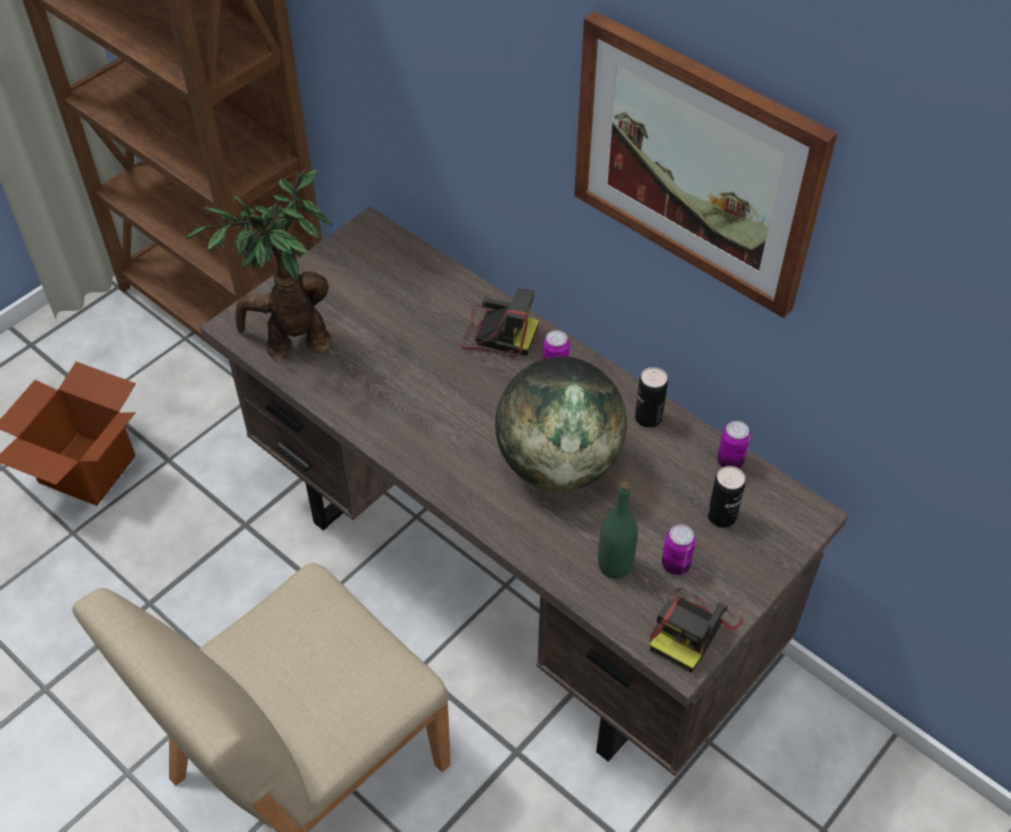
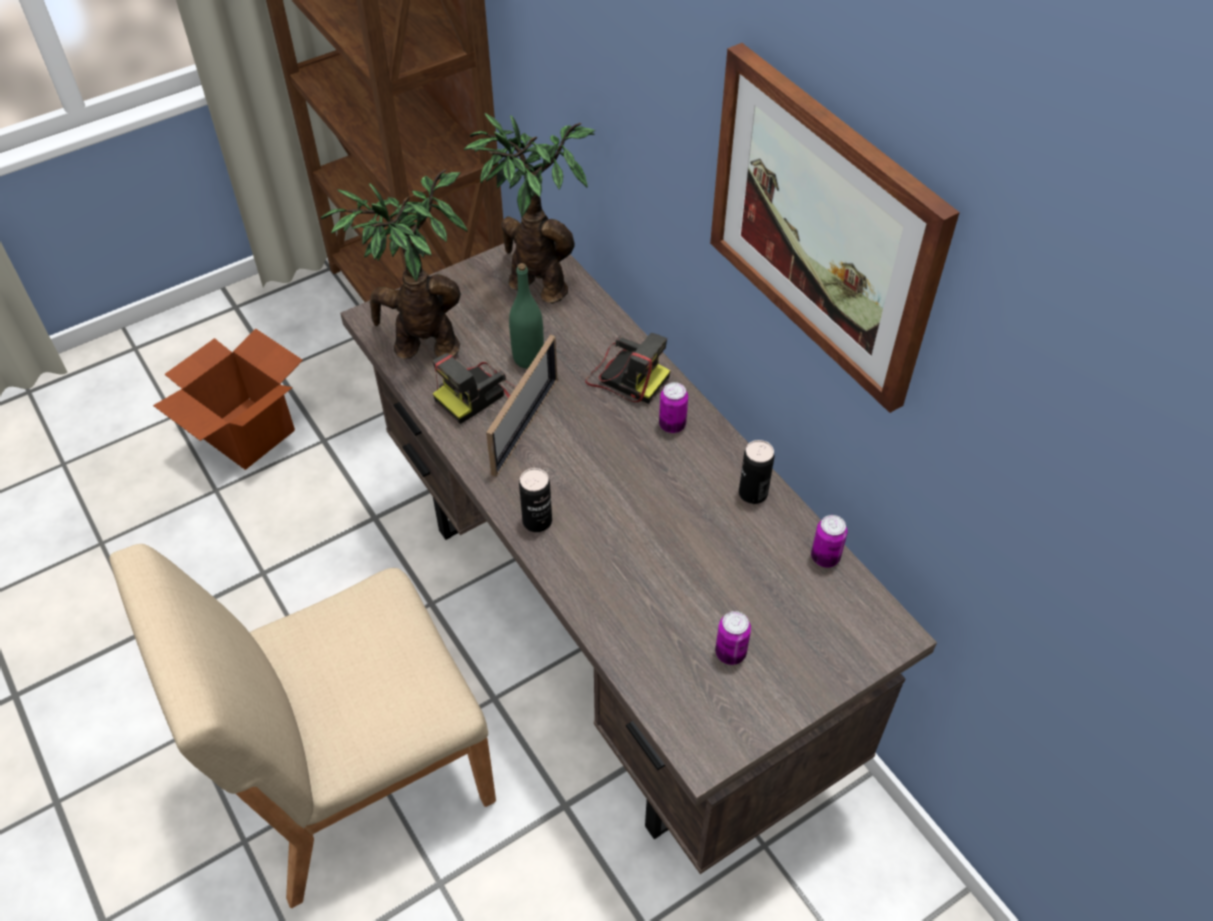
camera: 15 degrees right, 0 degrees up
(379, 262) = (534, 282): none -> potted plant
(419, 399) = (525, 426): none -> picture frame
(558, 463) = (643, 520): globe -> none
(615, 565) = (666, 639): green bottle -> green bottle (528, 358)
(692, 630) = (725, 726): camera -> camera (479, 394)
(721, 516) = (796, 613): can -> can (537, 521)

